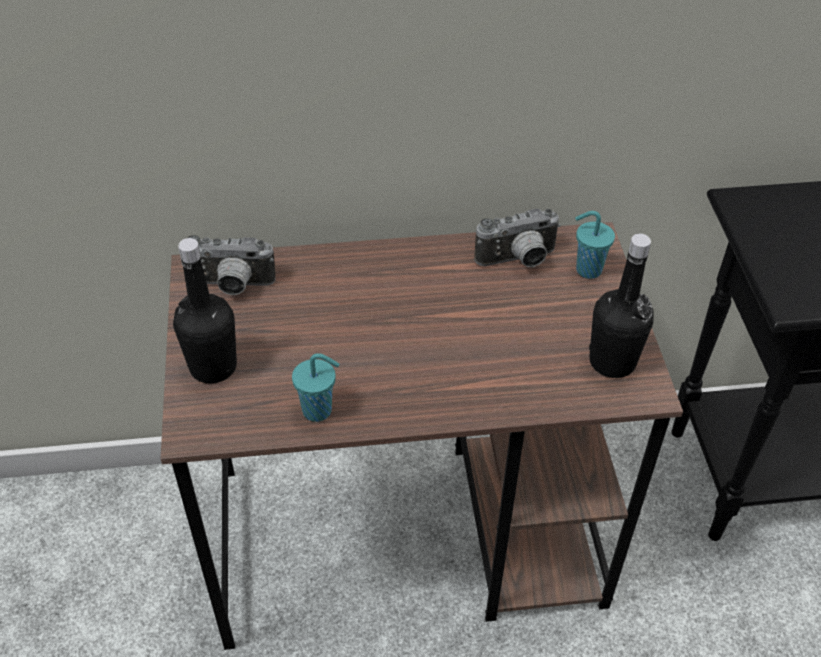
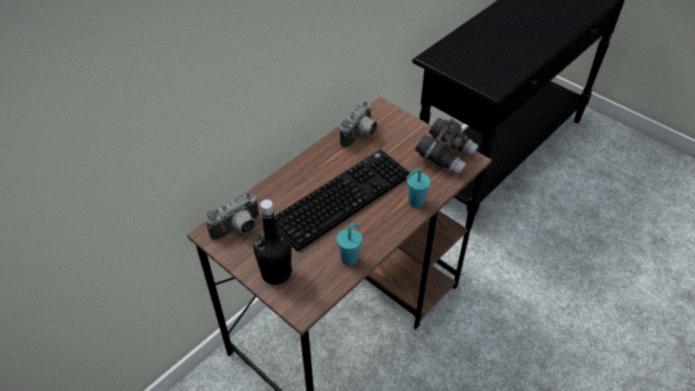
camera: 40 degrees left, 0 degrees up
(398, 325) = (341, 197): none -> keyboard
(587, 269) = (393, 123): turquoise cup -> turquoise cup (415, 202)
(612, 361) = (445, 156): black bottle -> grey binoculars

